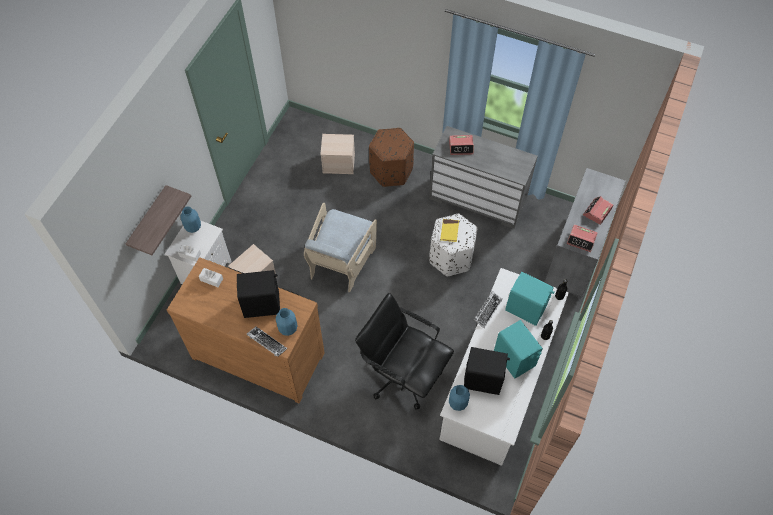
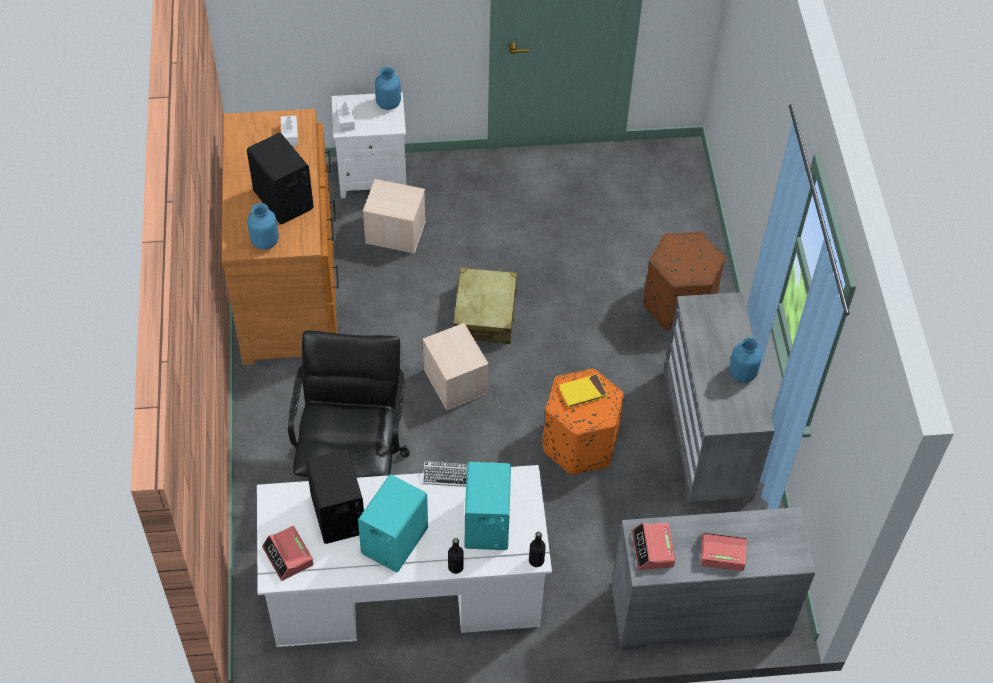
camera: 60 degrees right, 5 degrees down
(149, 220) = (327, 32): shelf -> none
(267, 343) = (232, 230): keyboard -> none
(339, 163) = (646, 237): beige storage box -> beige storage box (456, 382)
(341, 261) = (485, 314): beige armchair -> beige suitcase
(451, 257) = (580, 444): white ottoman -> orange ottoman
(458, 403) = (285, 499): blue vase -> blue vase (742, 374)
(461, 147) = (715, 326): alarm clock -> alarm clock (288, 556)

